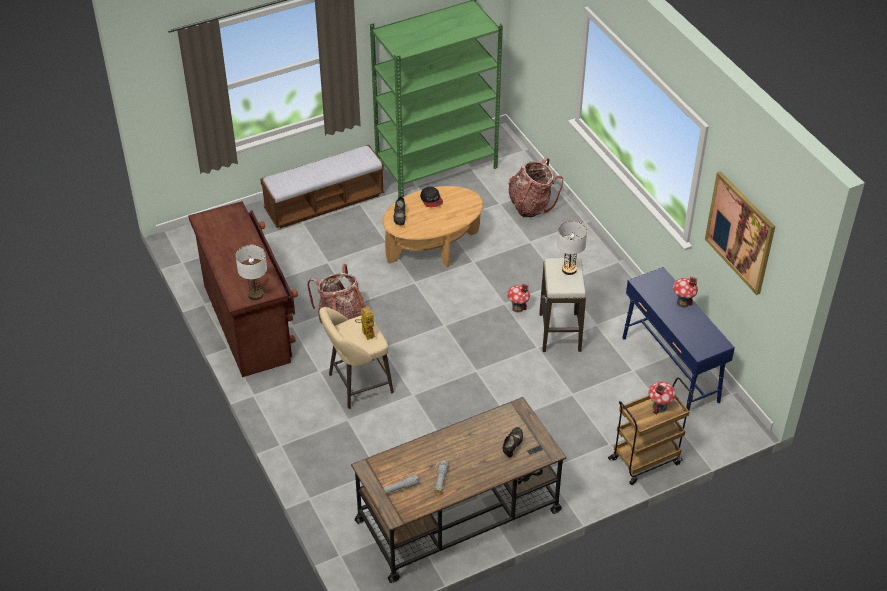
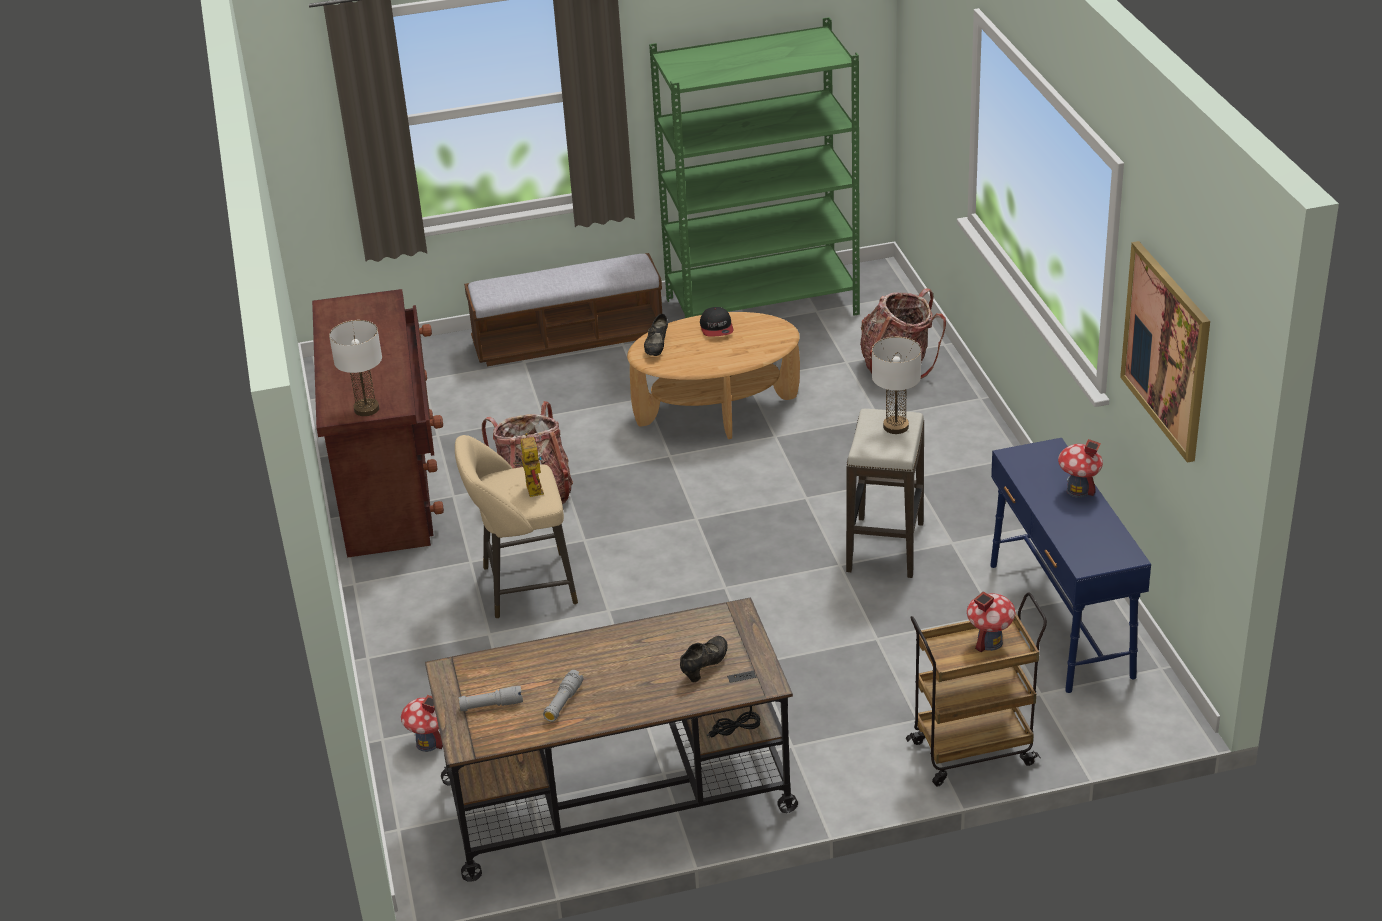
camera: 15 degrees right, 10 degrees down
(518, 308) = (826, 506): toy house -> toy house (428, 743)

